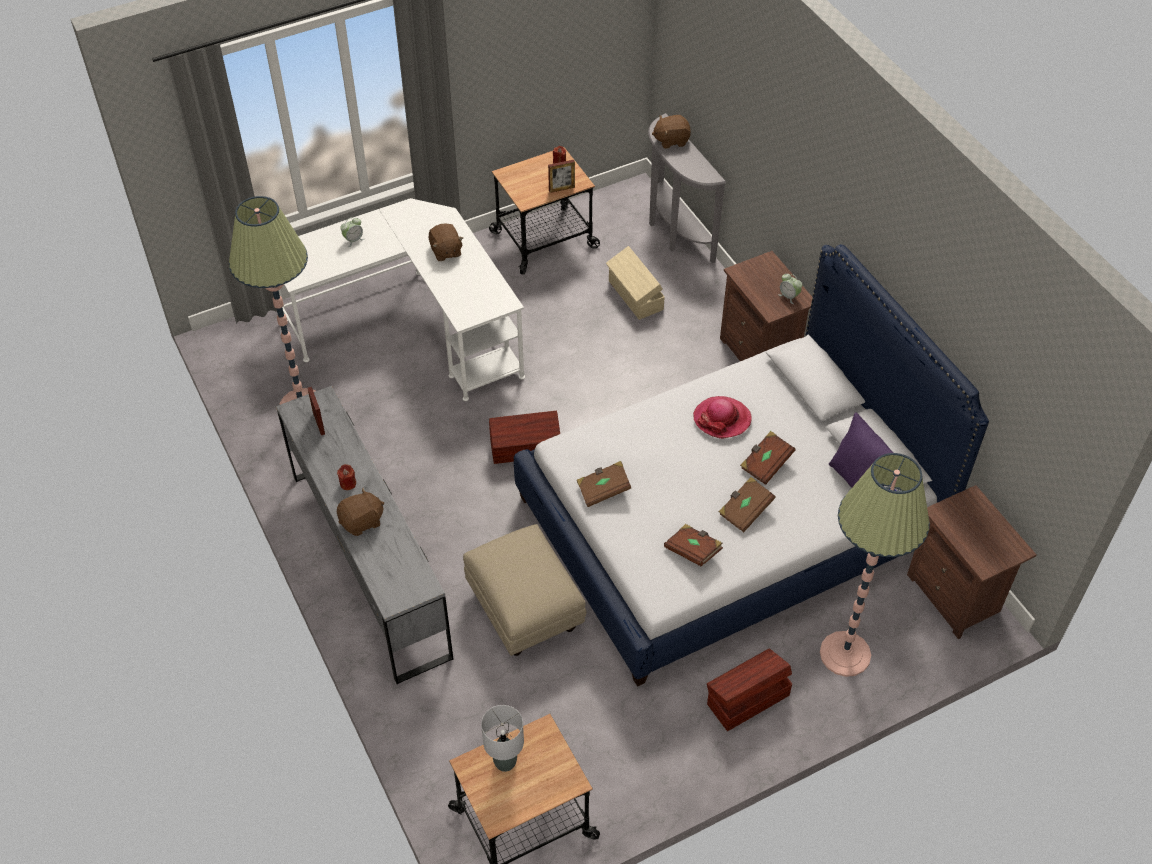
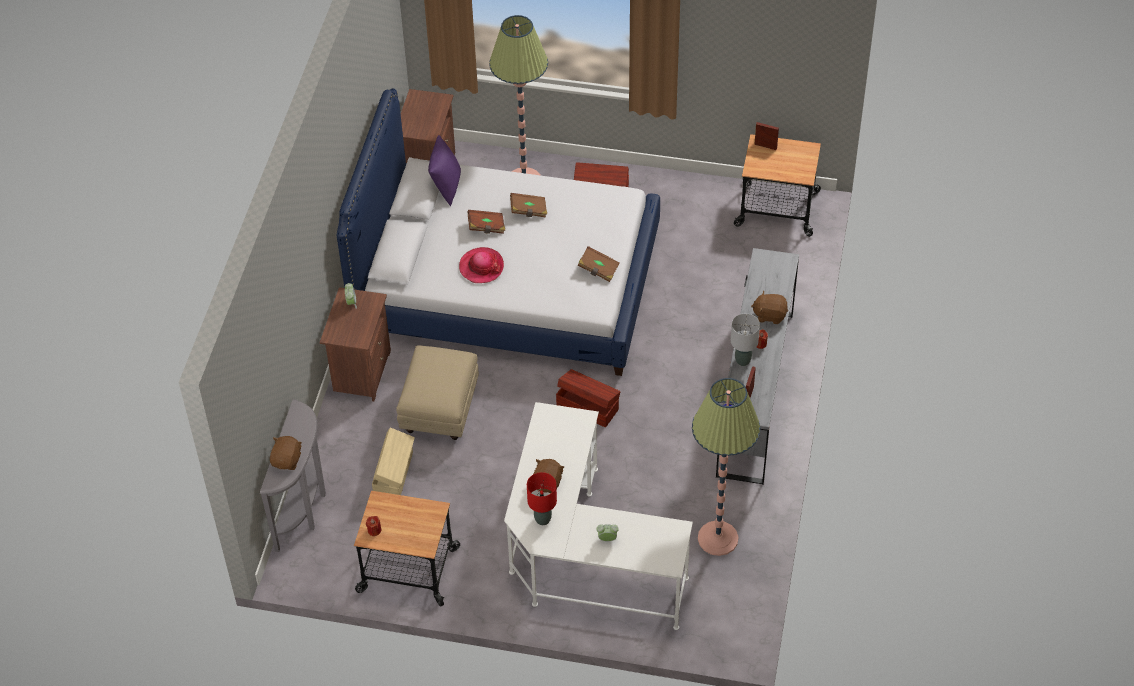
camera: 140 degrees left, 0 degrees up
(422, 224) = (543, 519): none -> red table lamp
(505, 762) = (784, 168): grey table lamp -> grey table lamp (742, 361)
(525, 611) = (681, 308): beige ottoman -> beige ottoman (440, 408)
(561, 189) = (398, 503): picture frame -> picture frame (765, 146)
(671, 140) = (287, 460): brown plush toy -> brown plush toy turned 105 degrees counterclockwise
(693, 551) = (582, 208): brown book -> none

